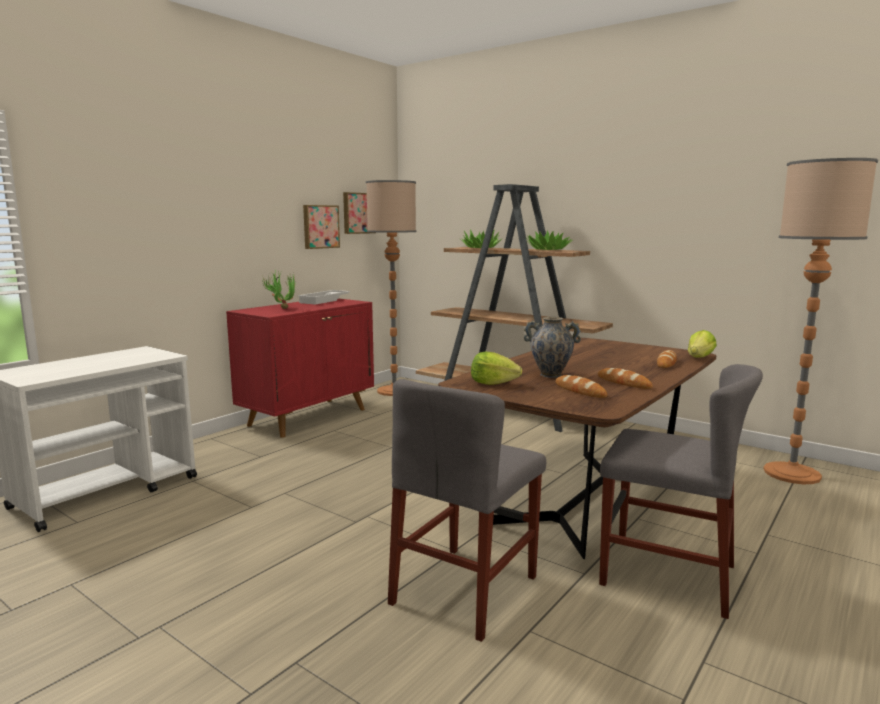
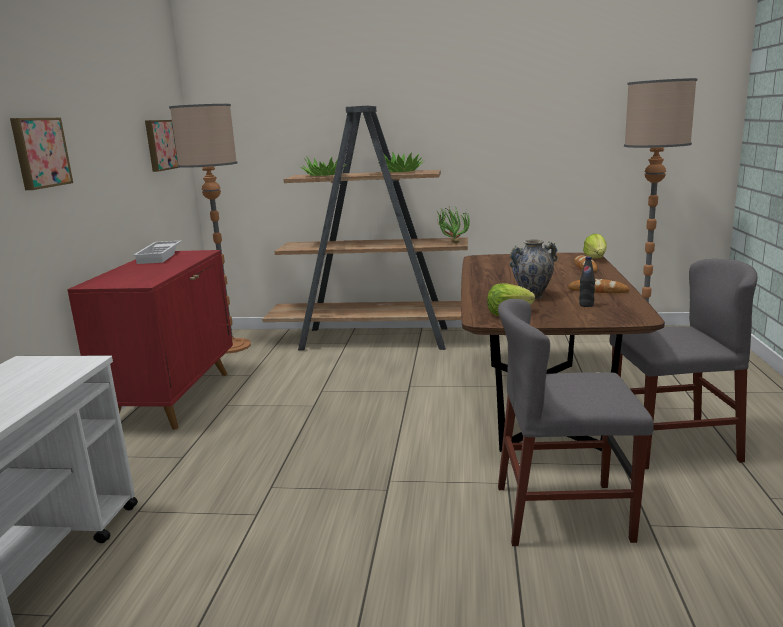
camera: 30 degrees left, 5 degrees up
(282, 308) = (133, 273): potted plant -> potted plant (451, 243)
(320, 226) = (132, 165): picture -> picture (39, 152)
(465, 590) = (562, 513): grey chair -> grey chair turned 90 degrees clockwise
(580, 391) = (586, 305): bread -> black bottle

